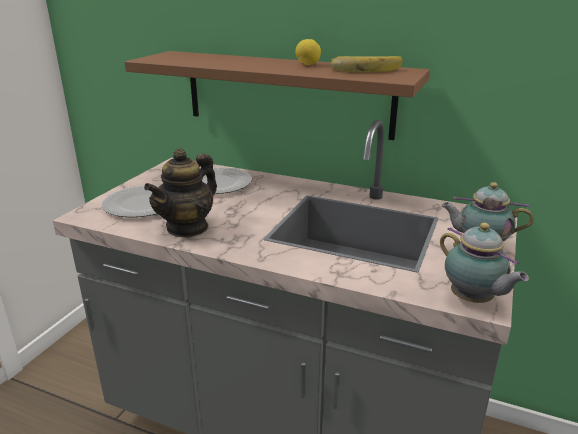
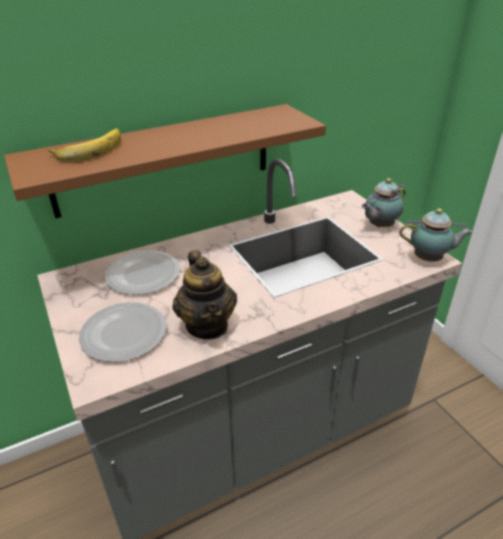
camera: 50 degrees left, 10 degrees up
(307, 65) = (203, 128): lemon -> none
(365, 68) = (252, 118): banana -> banana (88, 149)

